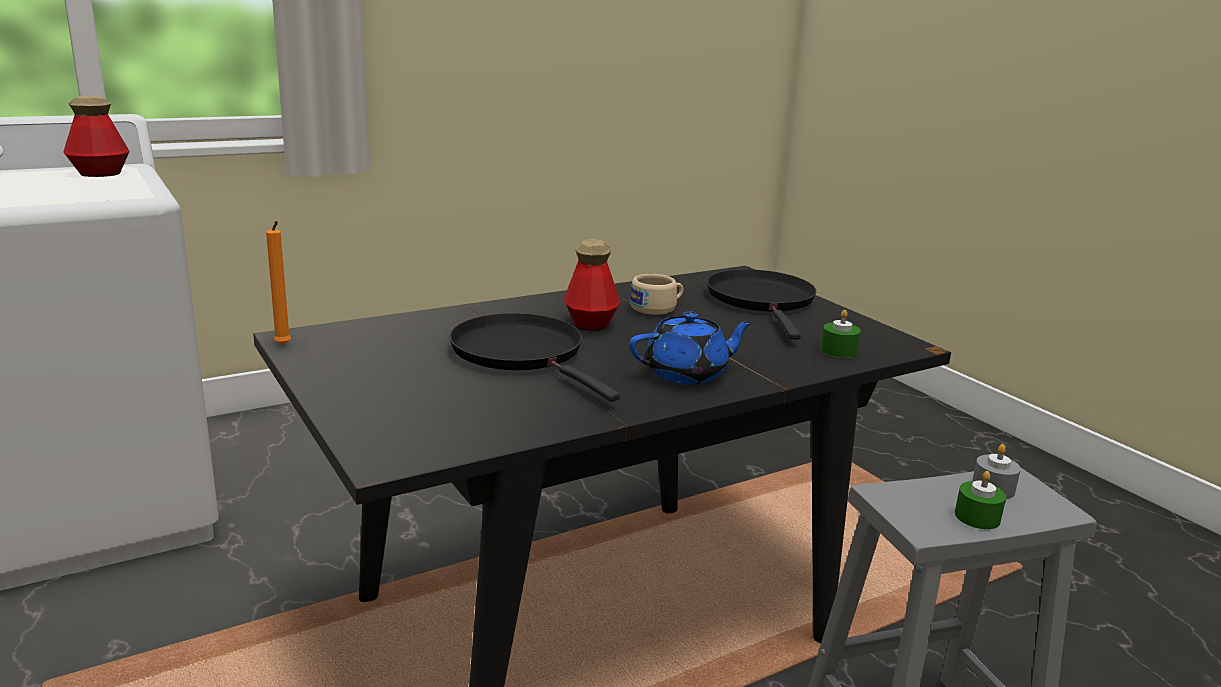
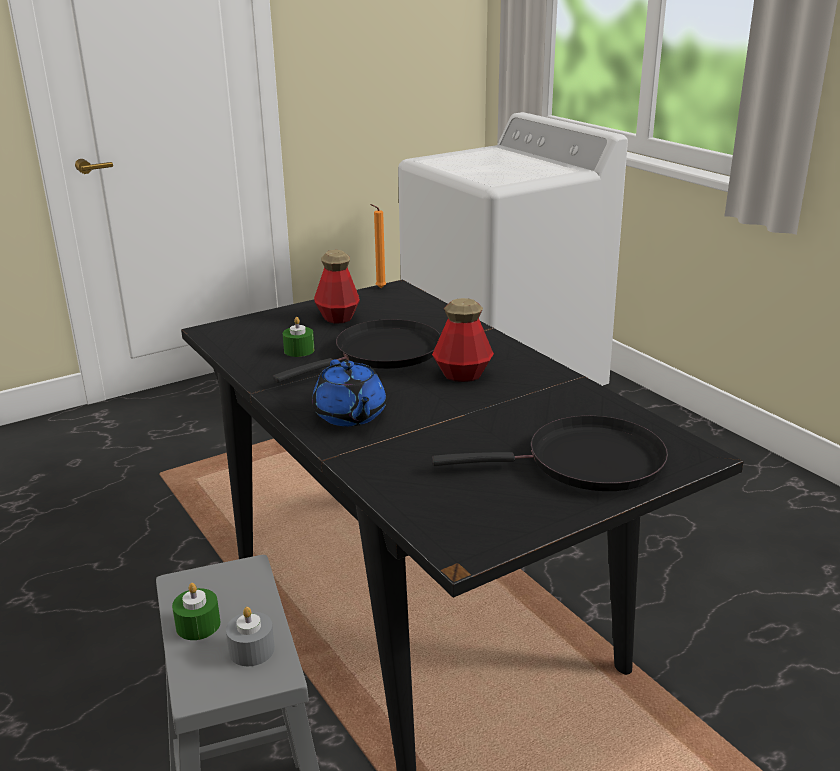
camera: 90 degrees right, 5 degrees up
(100, 173) = (546, 169): bottle -> bottle (337, 317)
(657, 308) = (524, 403): beige cup -> none
(838, 350) = (429, 498): green candle -> green candle (299, 350)

